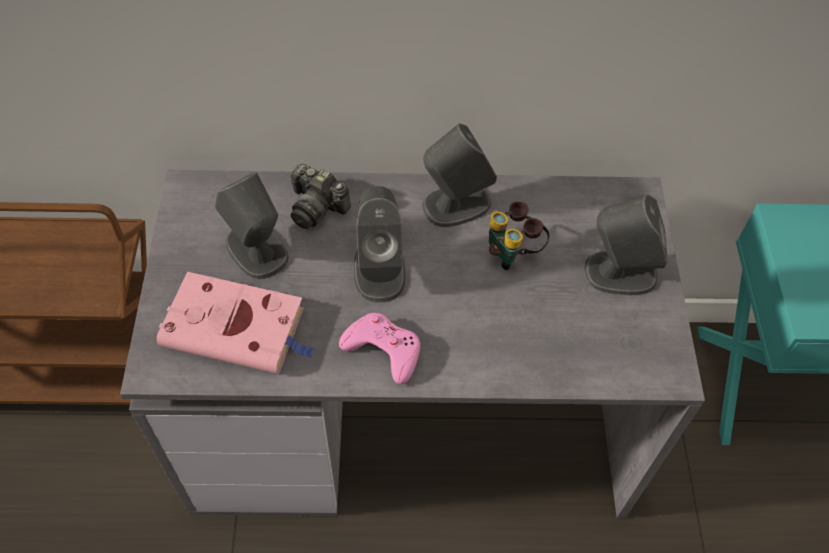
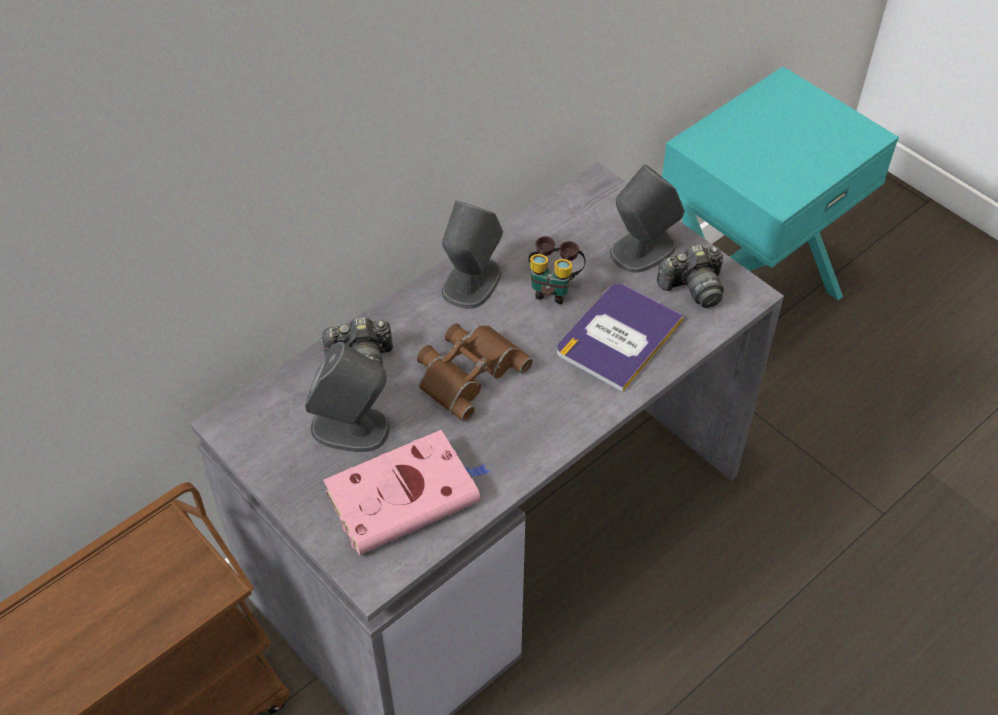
camera: 40 degrees left, 5 degrees down
(379, 270) = (467, 371): grey speaker -> brown binoculars
(383, 349) = (536, 425): pink game controller -> none
(522, 329) = (618, 336): none -> book
(629, 335) = (693, 287): none -> camera

